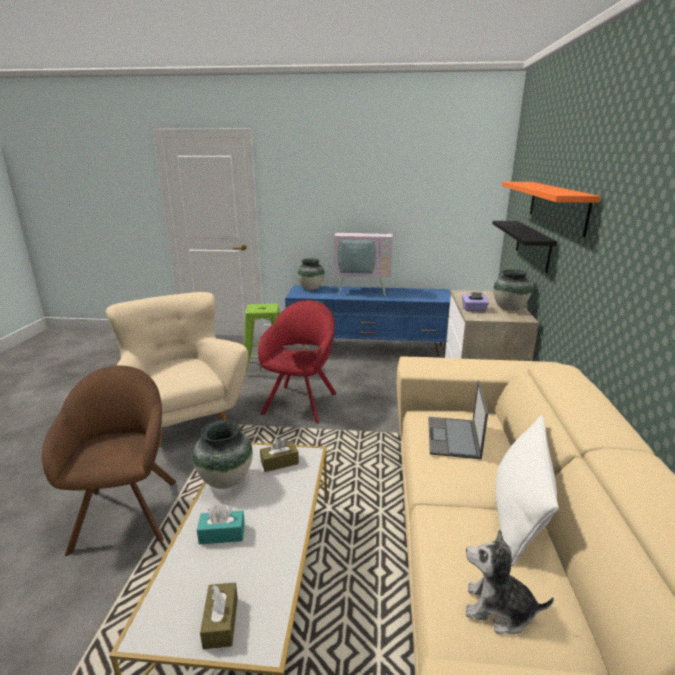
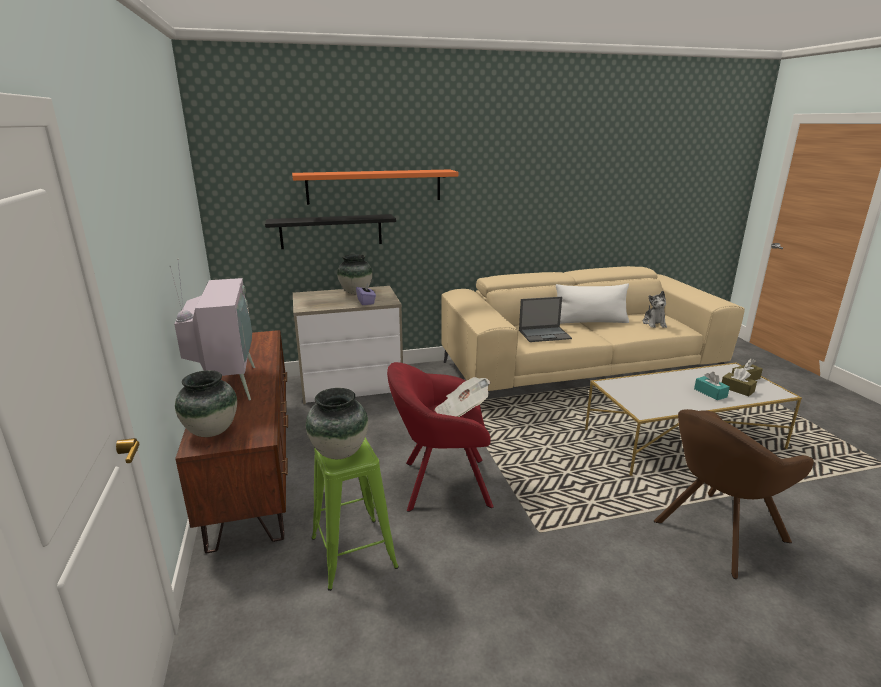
camera: 110 degrees left, 0 degrees up
(184, 416) = (551, 581): beige armchair -> none
(225, 480) = (675, 406): vase -> vase (340, 452)
(279, 462) = (630, 392): brown tissue box -> brown tissue box (737, 389)
(368, 349) = (253, 462): blue tv stand -> brown tv stand

